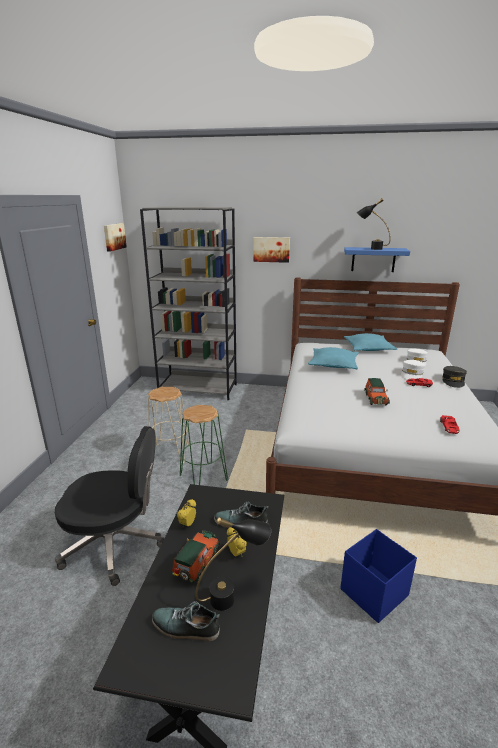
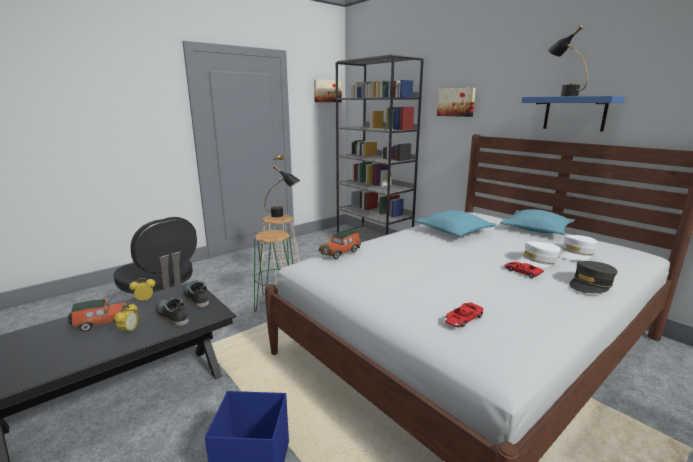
camera: 40 degrees right, 5 degrees down
(185, 627) = (26, 350): shoe -> shoe (195, 297)
(233, 594) = (77, 351): black table lamp -> black table lamp (282, 216)
(375, 398) = (430, 266): toy car -> toy car (341, 252)

